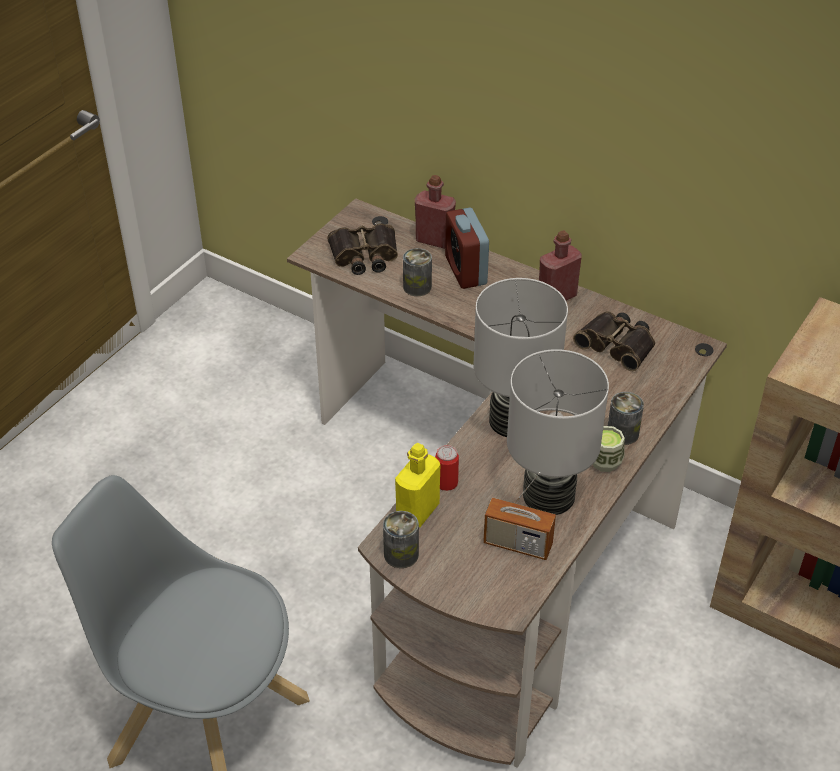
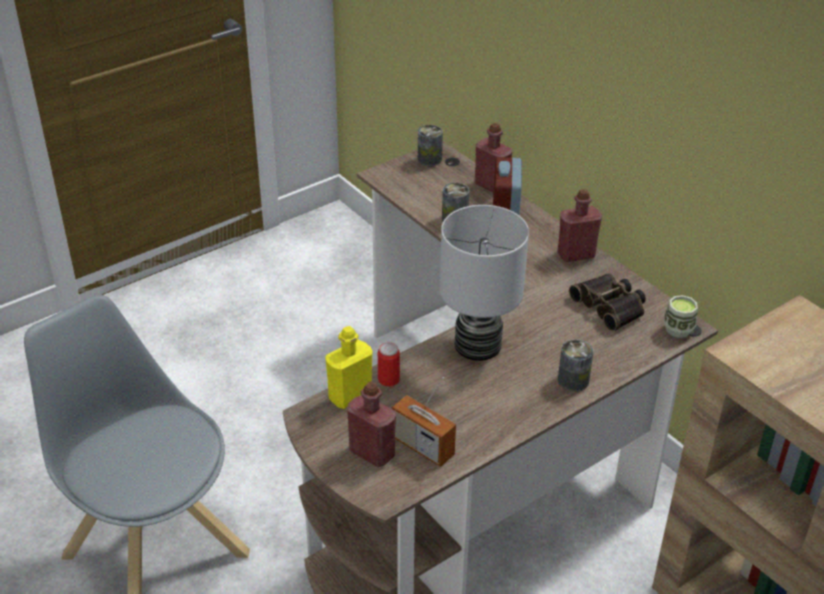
camera: 20 degrees right, 5 degrees down
(364, 256) = (423, 185): binoculars -> none
(401, 554) = (315, 426): can -> can (429, 159)
(472, 565) = (372, 453): none -> red bottle
(549, 496) = (474, 415): grey table lamp -> none
(605, 462) = (542, 400): cup -> cup (678, 329)

